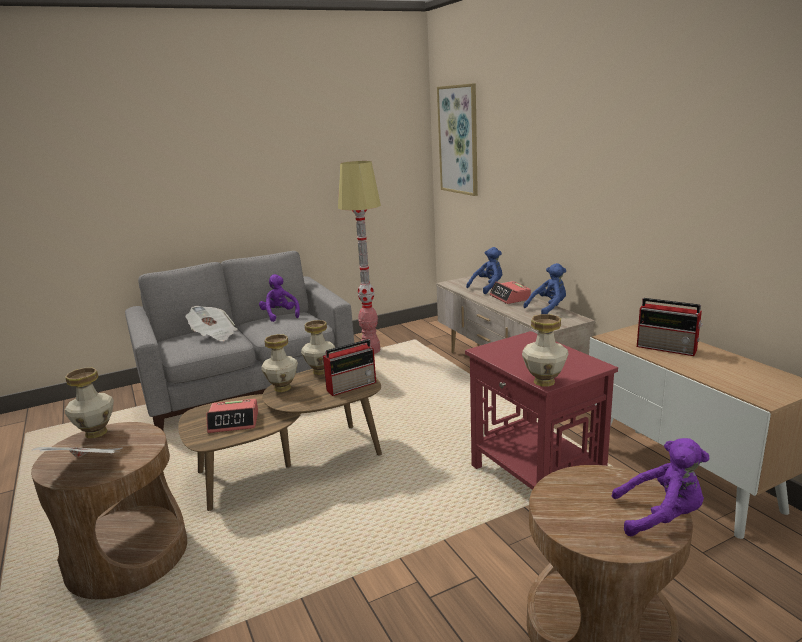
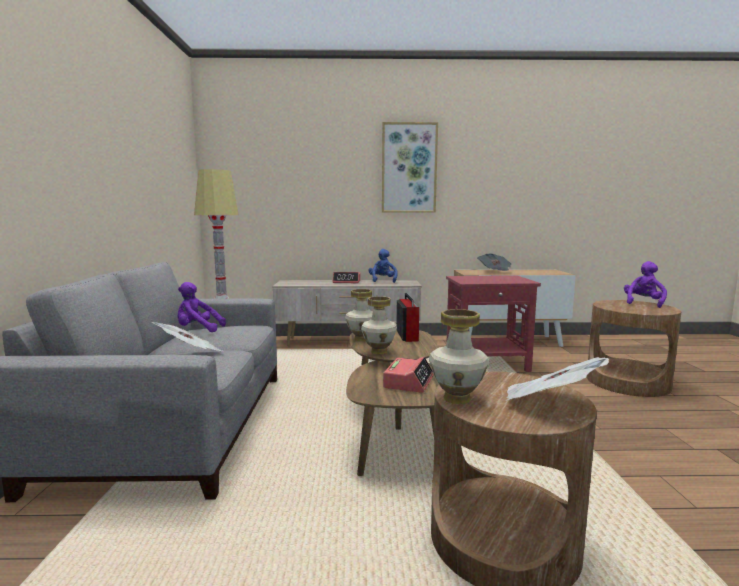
camera: 65 degrees left, 10 degrees down
(459, 140) = (246, 170): picture -> picture (409, 168)
(488, 287) = (315, 281): blue plush toy -> none
(544, 381) = (526, 281): vase -> none
(668, 348) = (495, 272): radio -> newspaper

